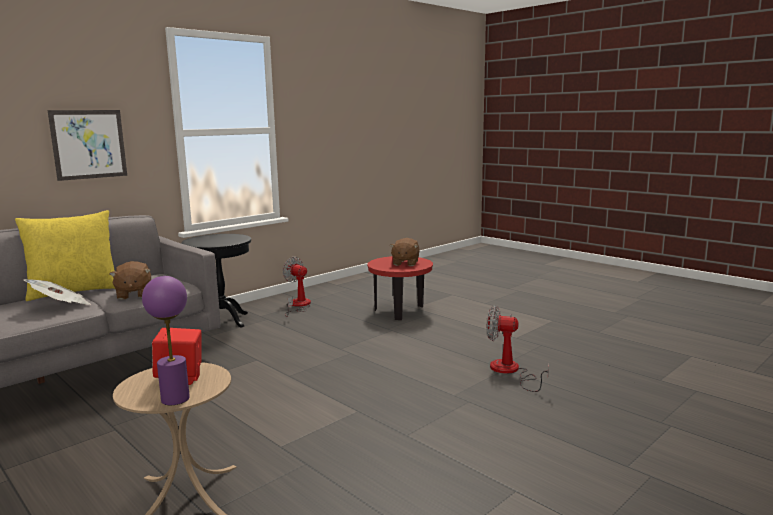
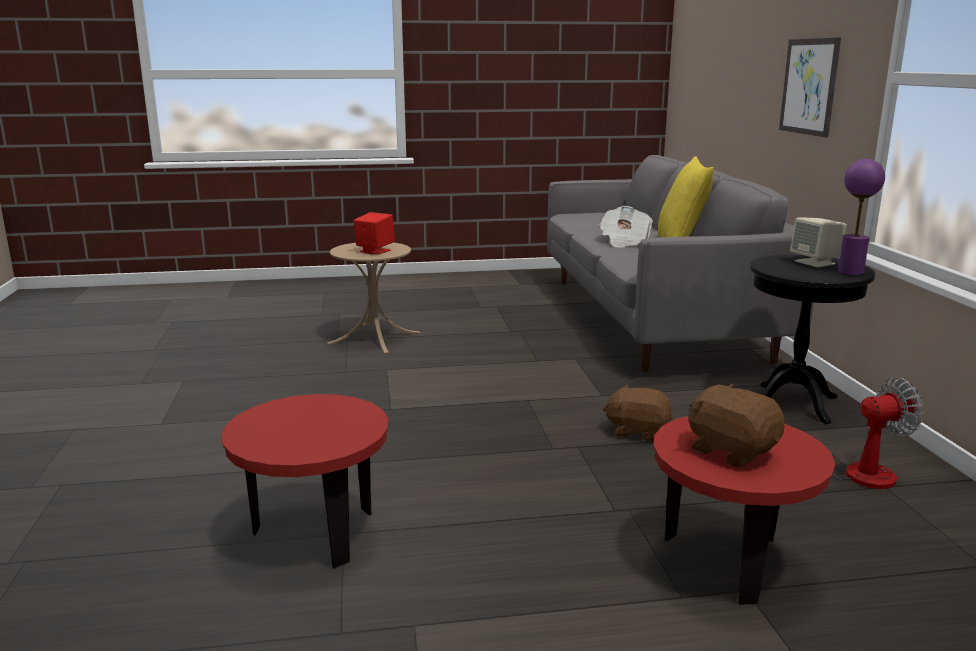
camera: 125 degrees right, 5 degrees up
(133, 294) = (634, 257): brown plush toy -> brown plush toy (637, 431)
(175, 399) = (346, 248): purple table lamp -> purple table lamp (850, 272)
(205, 239) = (815, 262): none -> beige speaker
(510, 371) = (314, 534): fan -> red side table

